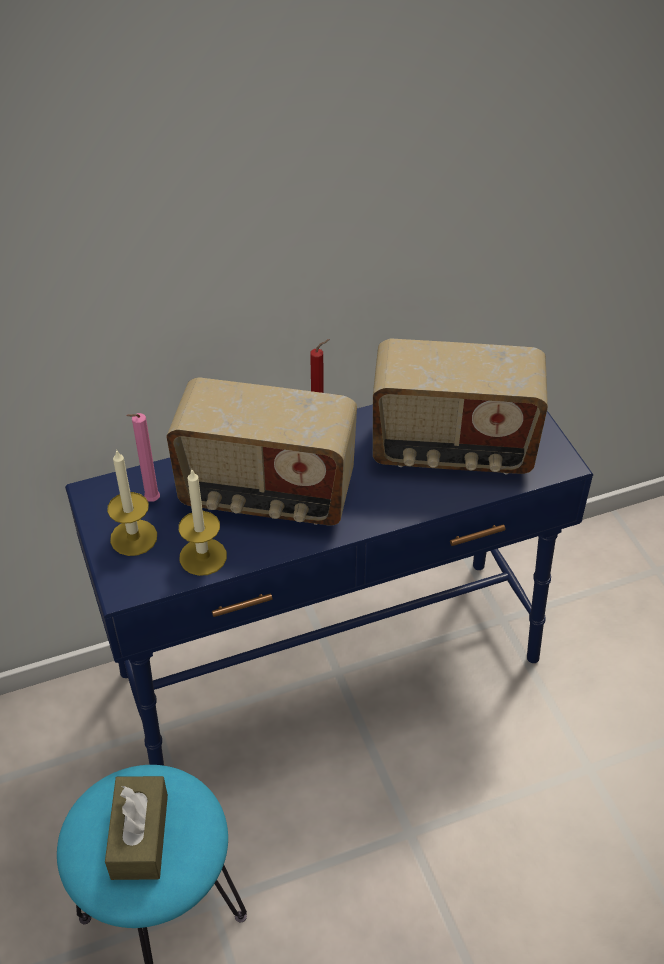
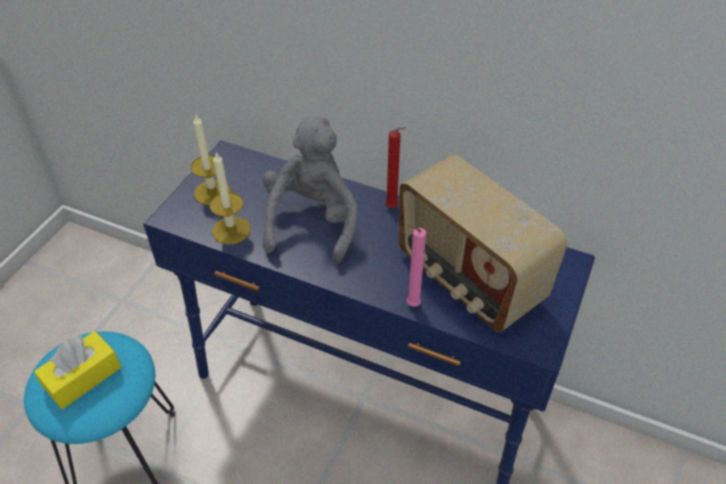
camera: 45 degrees right, 0 degrees up
(139, 836) = (83, 377): brown tissue box -> yellow tissue box
(150, 501) = (247, 179): pink candle -> pink candle (411, 304)
(266, 496) = (312, 221): radio -> grey plush toy

